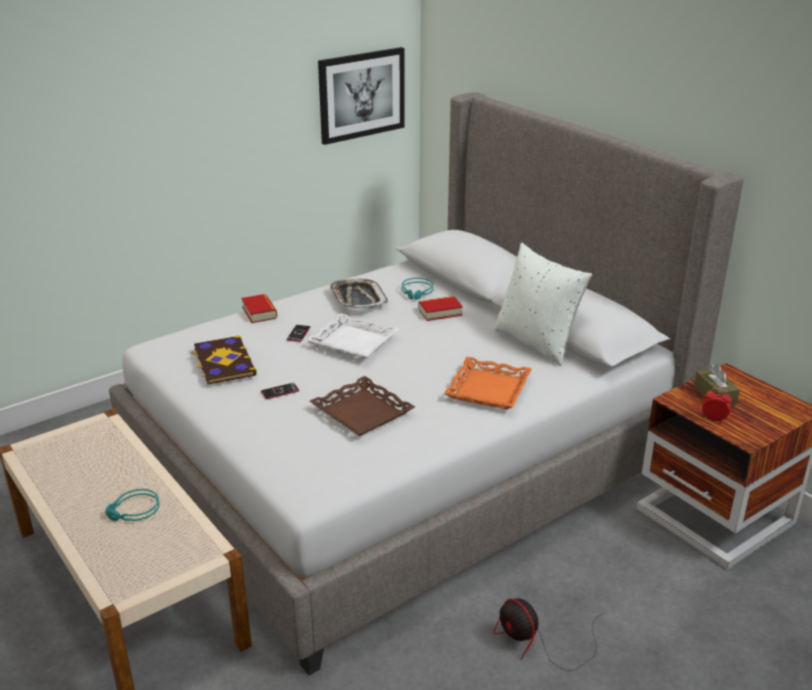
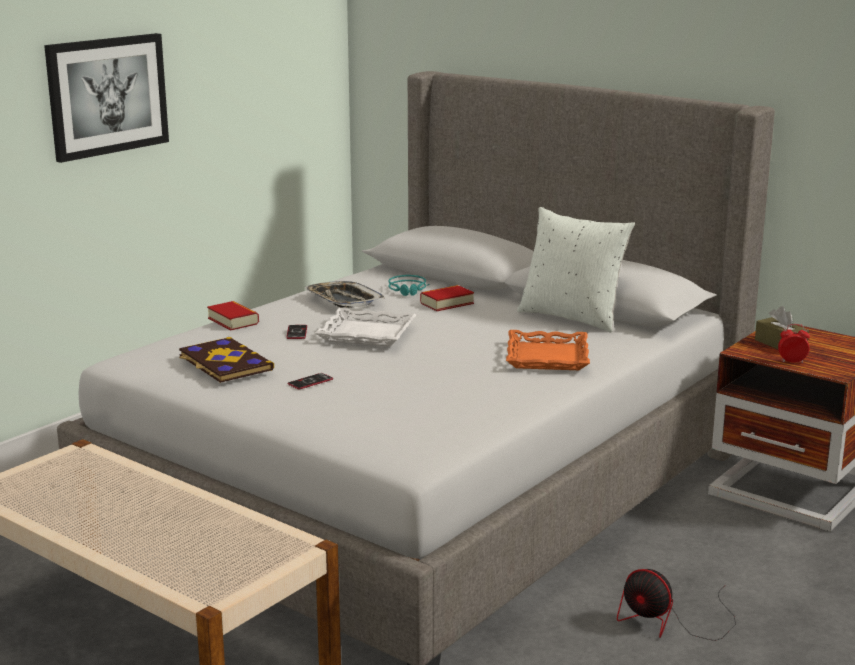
camera: 15 degrees left, 10 degrees down
(134, 511) = (177, 524): turquoise headphones -> none
(361, 95) = (291, 85): picture -> picture (107, 95)
(361, 412) = (419, 389): brown tray -> none

